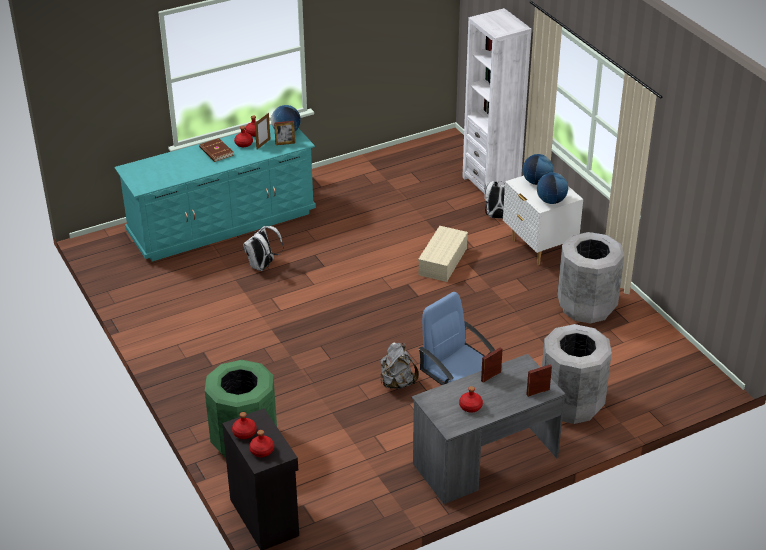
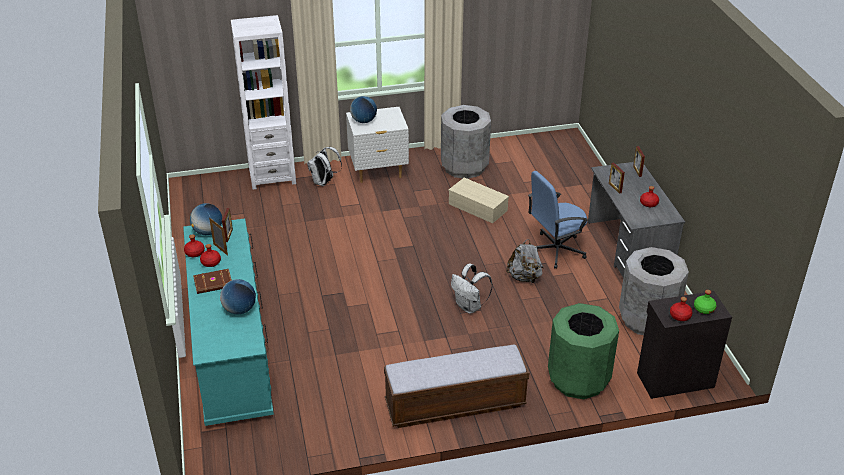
camera: 75 degrees left, 0 degrees up
(188, 363) = (455, 404): none -> bench
(262, 266) = (322, 332): white backpack -> white backpack (469, 307)
(262, 450) = (704, 308): red bottle -> green bottle
(443, 262) = (372, 223): beige storage box -> beige storage box (479, 207)
(551, 201) = (394, 120): globe -> globe (239, 310)
(571, 404) = (574, 198): grey trash can -> grey trash can (647, 319)

